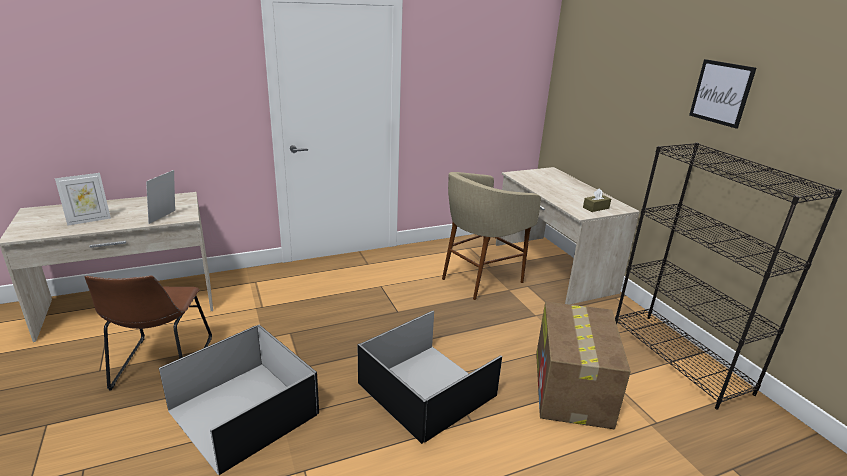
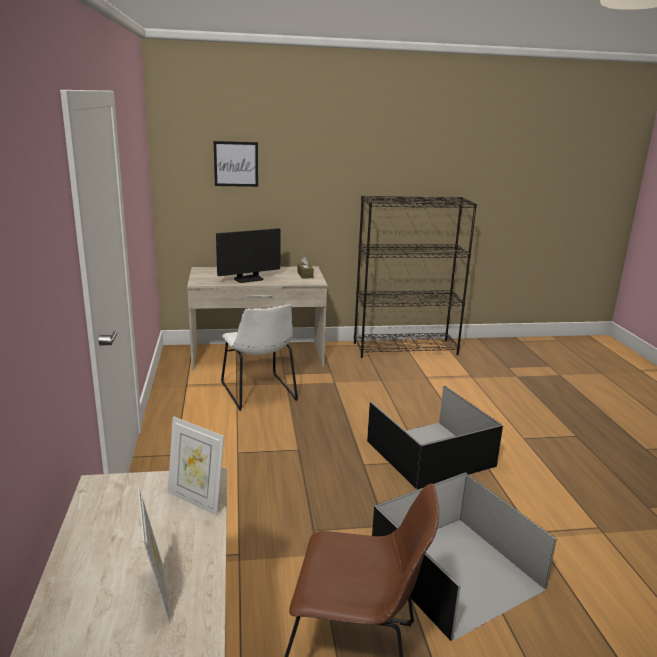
camera: 75 degrees left, 5 degrees down
(480, 280) = (259, 393): beige stool -> white chair
(548, 188) = (248, 279): none -> monitor
(572, 389) = (435, 392): cardboard box -> none
(721, 93) = (365, 156): picture -> picture (236, 164)

